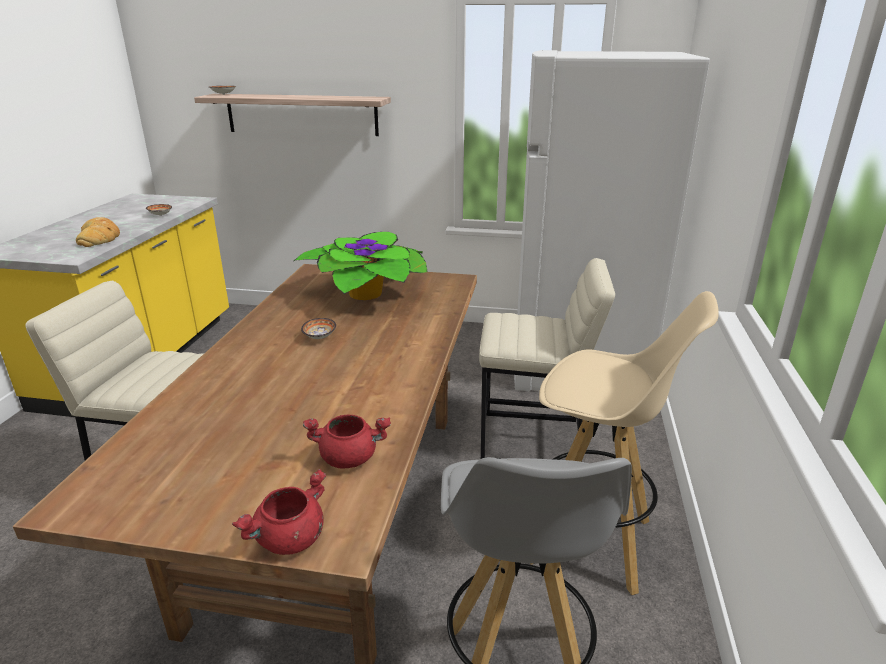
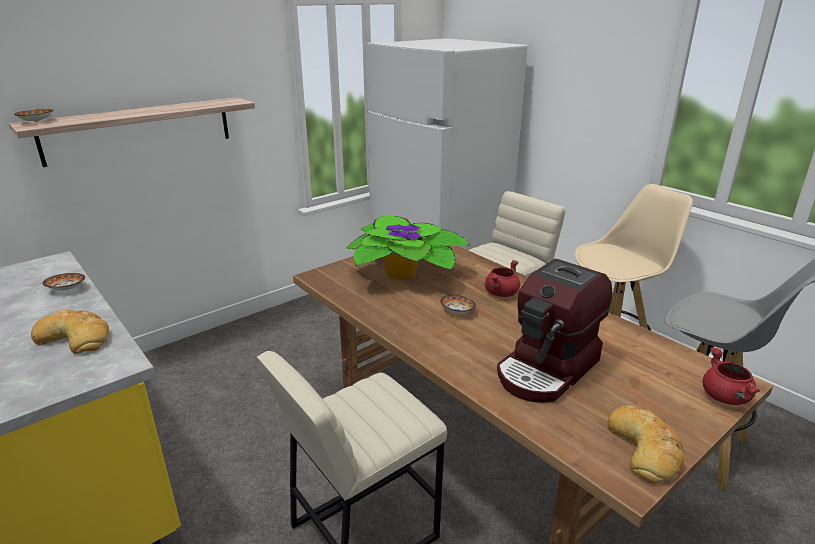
camera: 50 degrees left, 0 degrees up
(135, 501) = (645, 447): none -> bread
(250, 409) = (548, 369): none -> coffee machine
(349, 457) = (646, 352): red cooking pot -> red cooking pot (501, 293)

